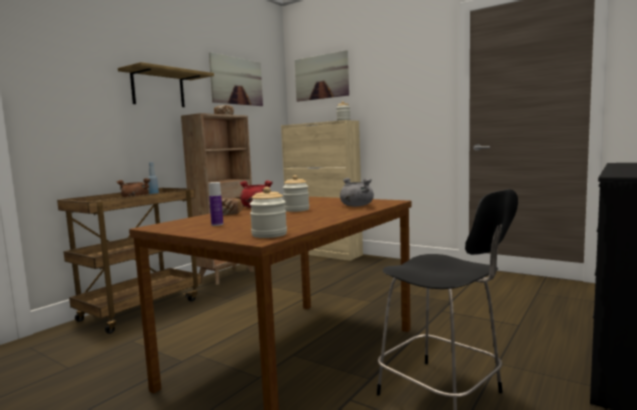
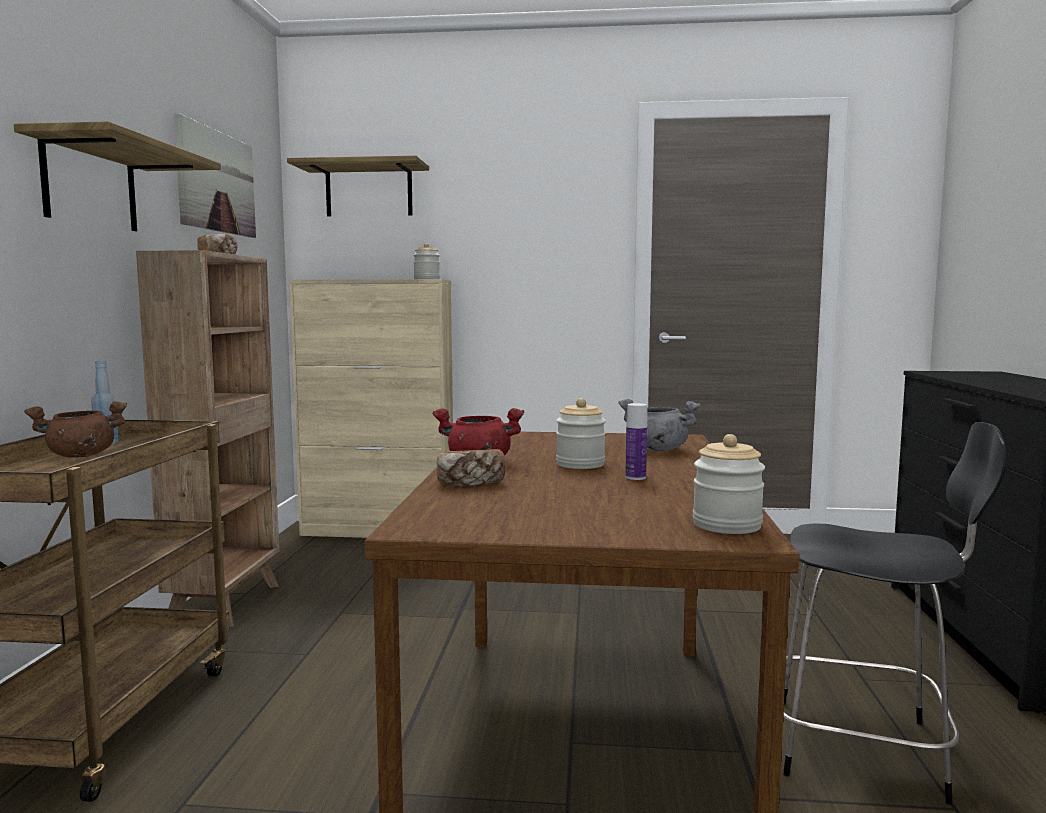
camera: 30 degrees left, 0 degrees up
(217, 224) = (543, 510): bottle -> bottle (635, 477)
(321, 77) = (369, 191): picture -> shelf

